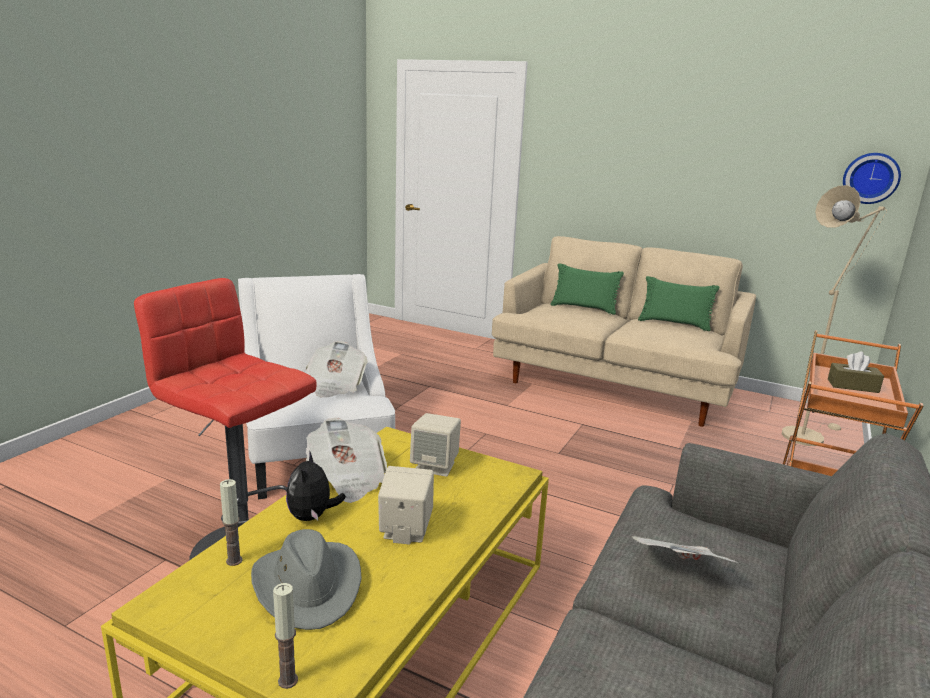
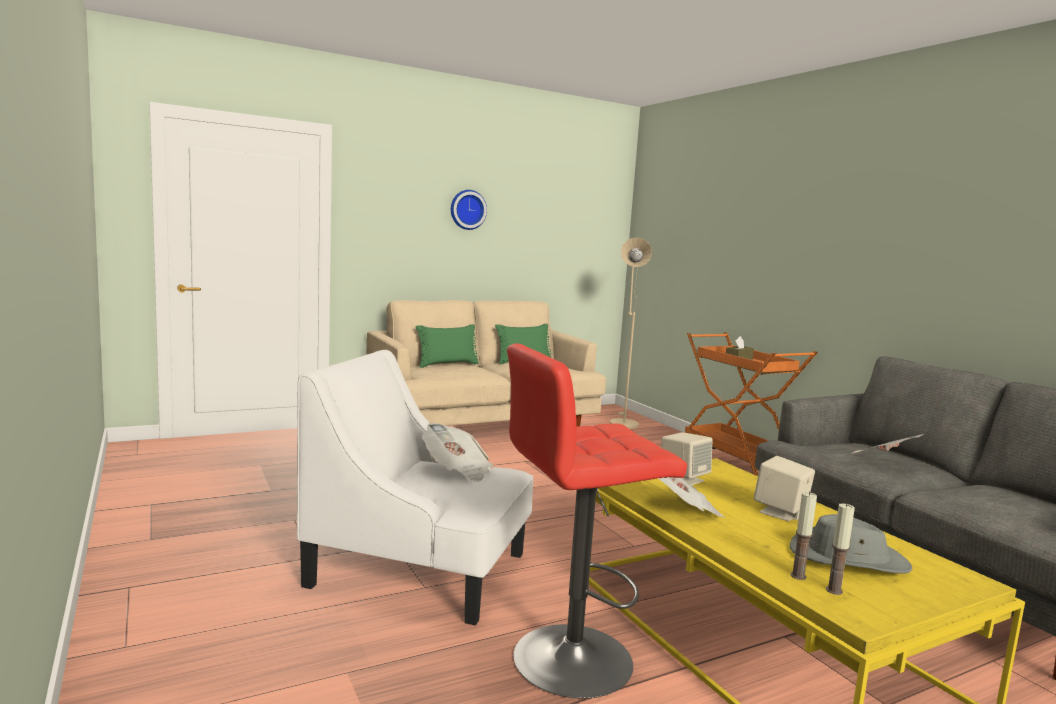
camera: 55 degrees left, 10 degrees down
(288, 680) = (967, 590): candle -> candle (834, 590)
(312, 517) = (739, 534): plush toy -> none
(871, 178) = (603, 235): wall clock -> wall clock (467, 209)

